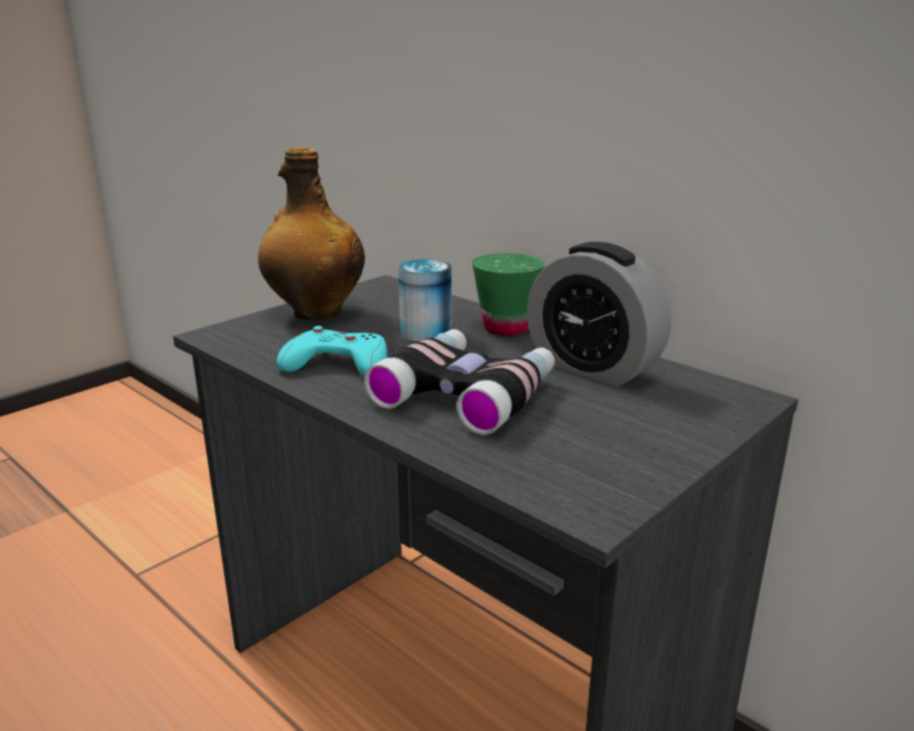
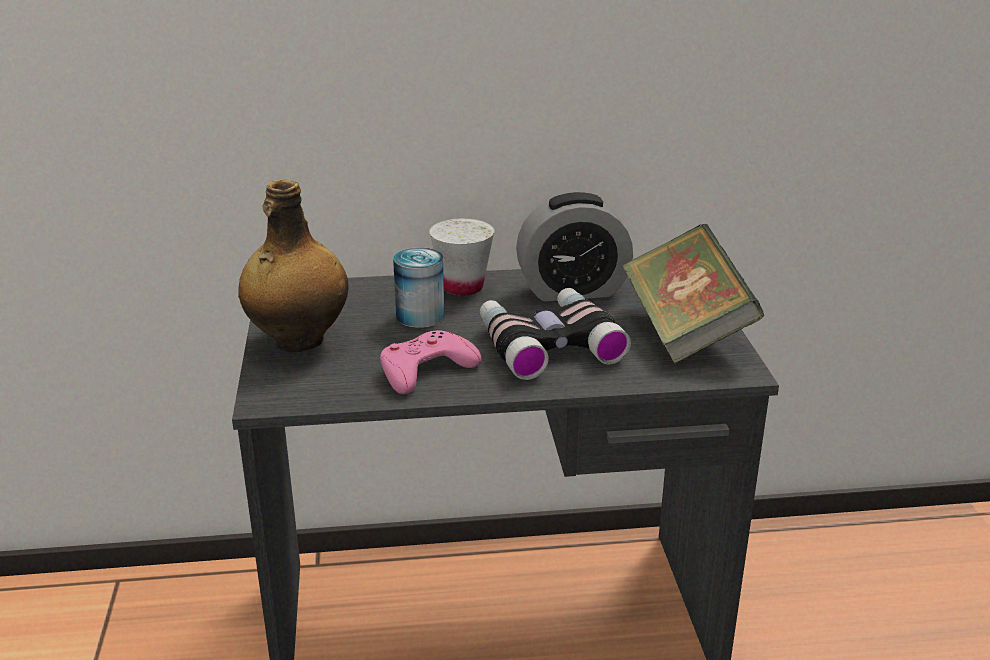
camera: 50 degrees left, 5 degrees up
(337, 364) = (426, 369): turquoise game controller -> pink game controller
(506, 328) = (462, 287): green cup -> white cup
(622, 447) = (685, 331): none -> book

